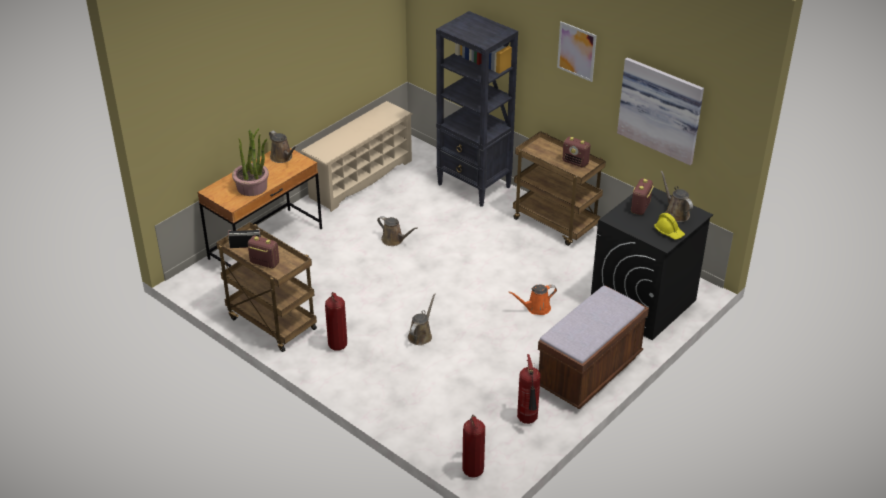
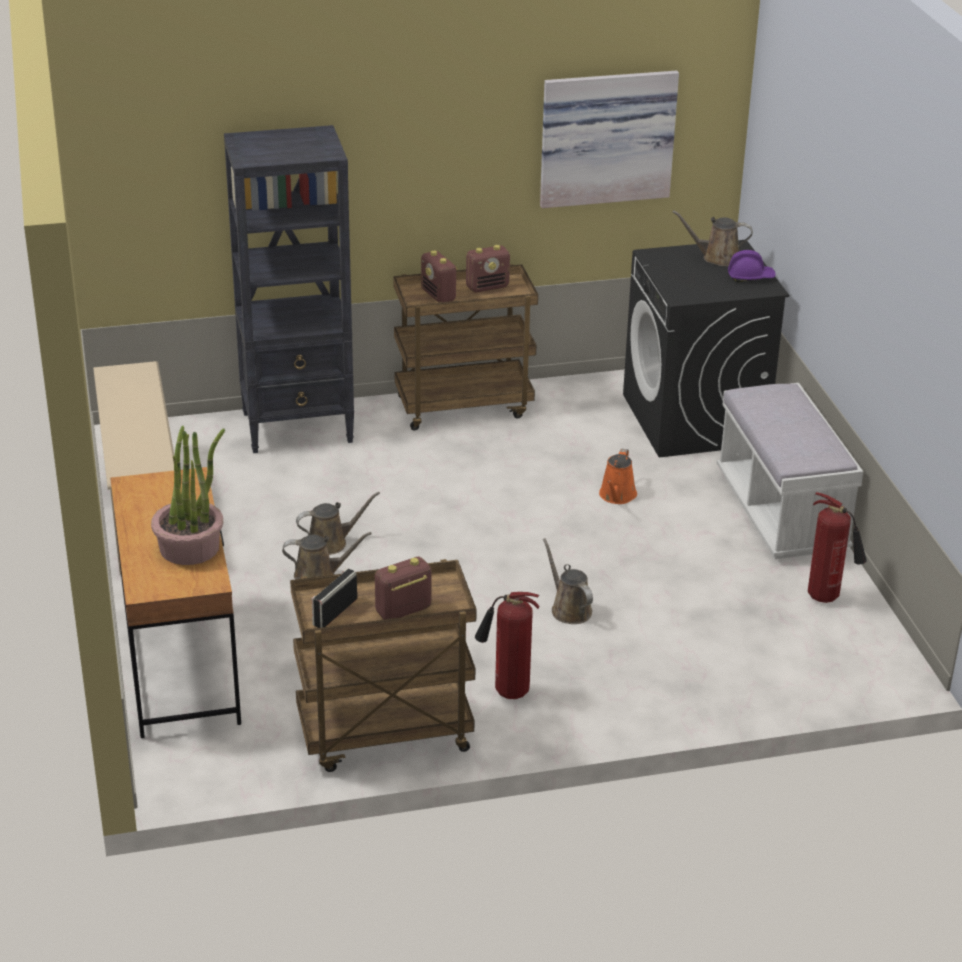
camera: 55 degrees left, 5 degrees down
(282, 157) = (150, 491): brown watering can -> brown watering can (319, 575)
(472, 469) = (879, 682): fire extinguisher -> none
(576, 51) = (446, 112): picture -> none
(589, 372) = (781, 513): brown bench -> white bench
(640, 208) = (680, 273): radio -> radio (439, 296)
(669, 232) = (750, 277): yellow hard hat -> purple hard hat

